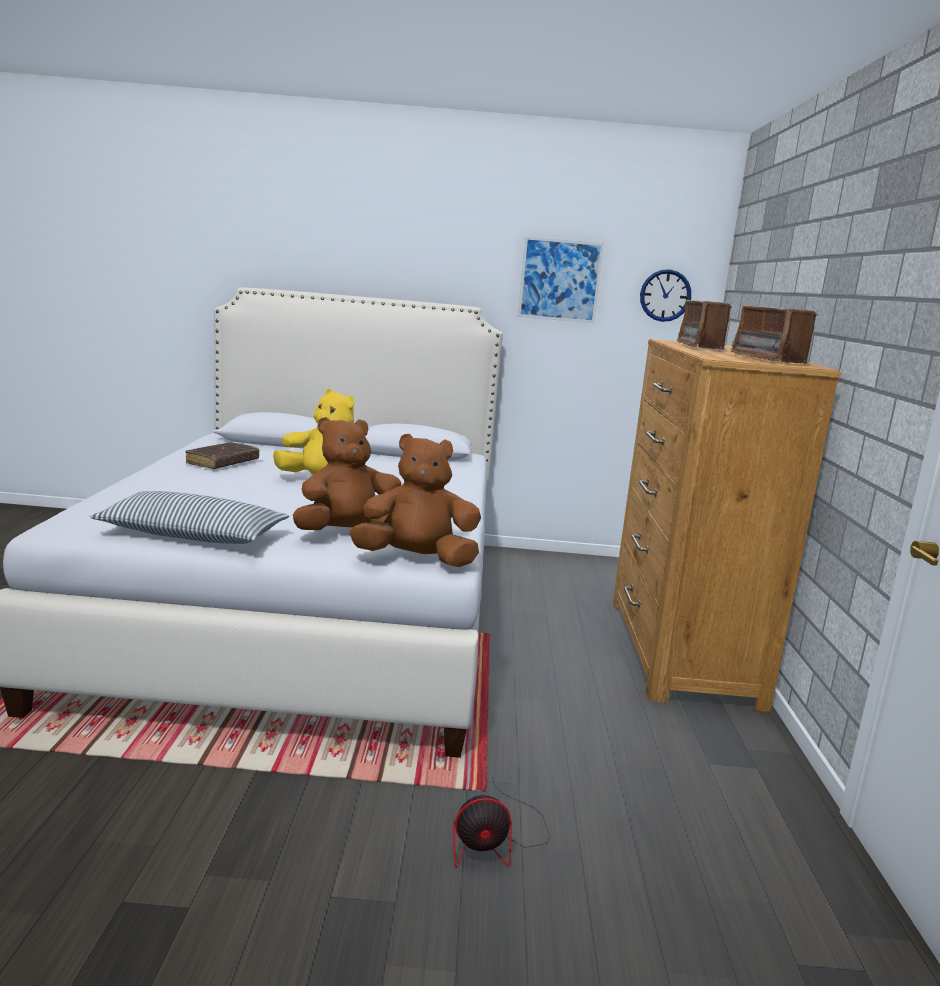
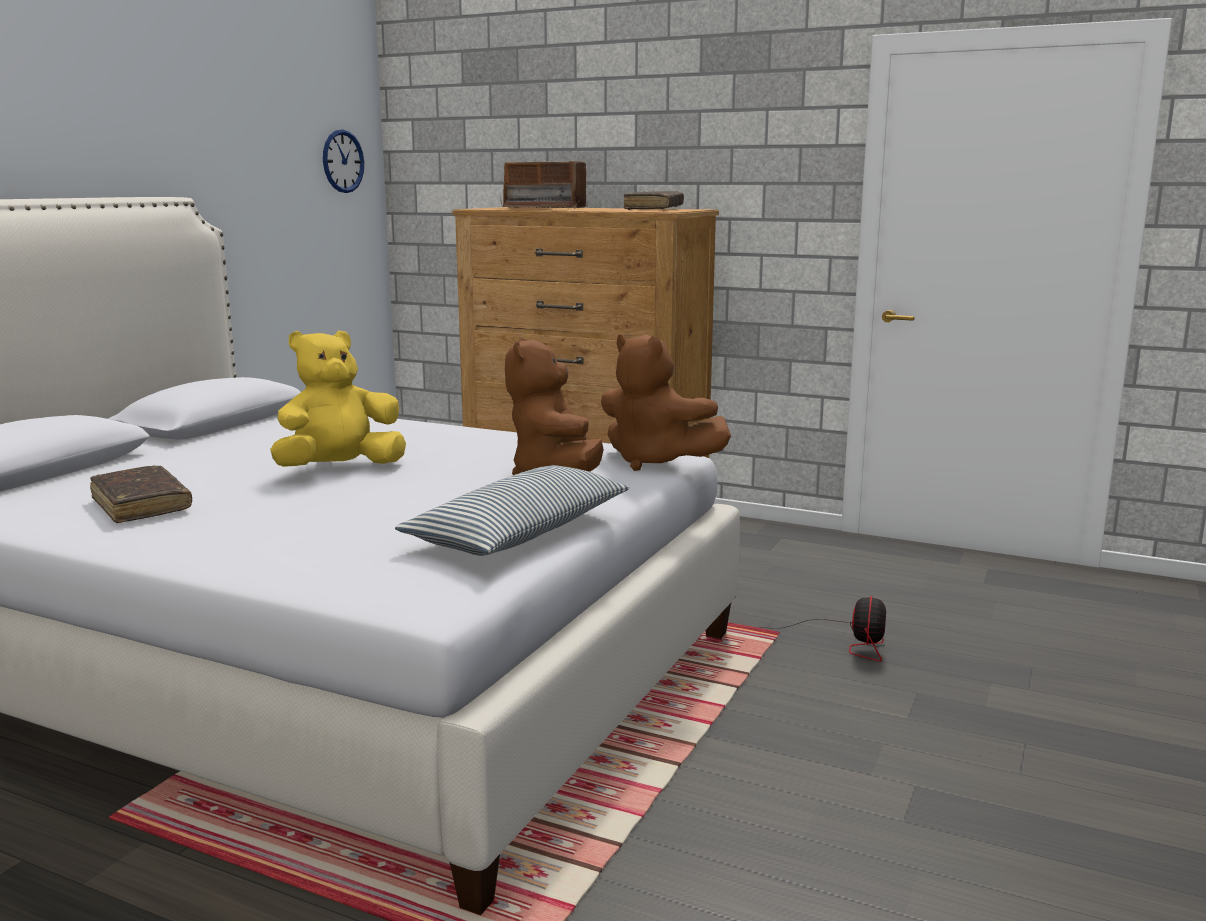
camera: 65 degrees left, 0 degrees up
(416, 560) = (655, 462): brown plush toy -> brown plush toy turned 75 degrees counterclockwise
(560, 280) = (249, 150): picture -> none
(768, 359) = (654, 209): radio -> brown book

